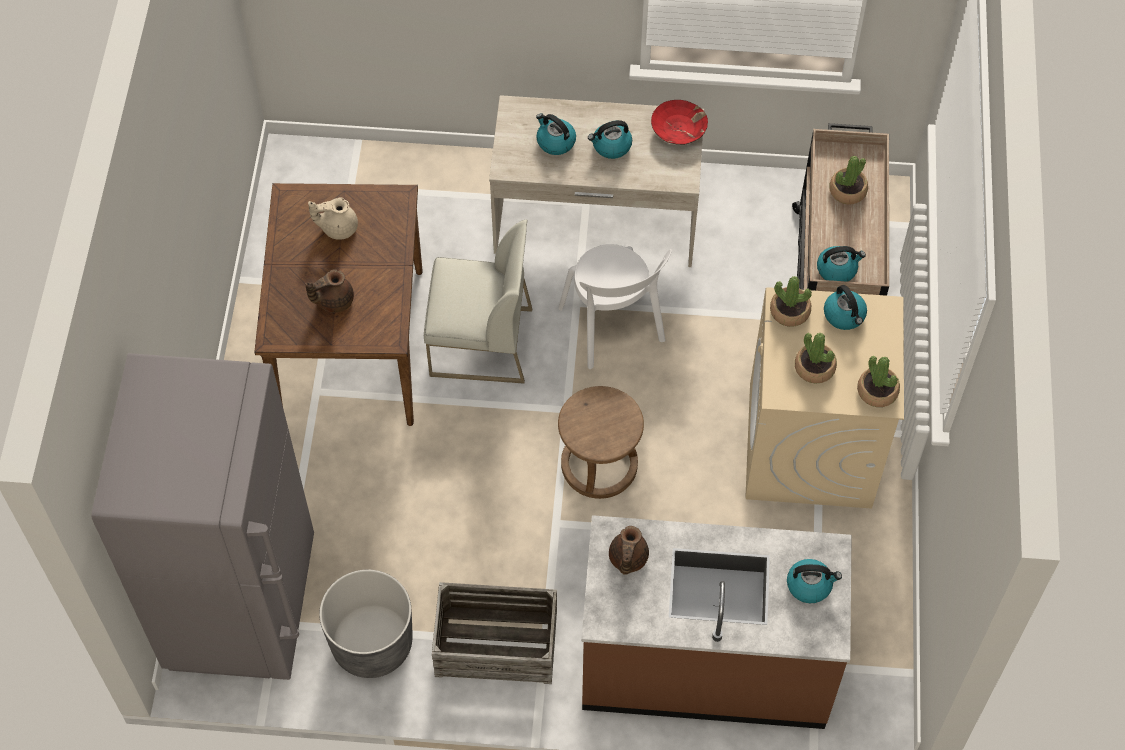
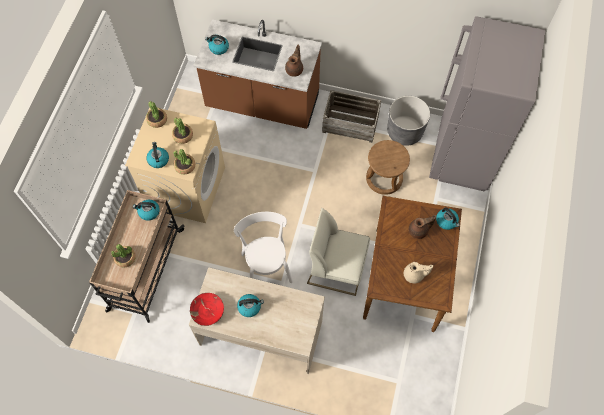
camera: 170 degrees left, 5 degrees up
(555, 142) = (282, 315): kettle -> kettle (447, 221)
(599, 465) = (289, 194): brown stool -> brown stool (384, 178)

